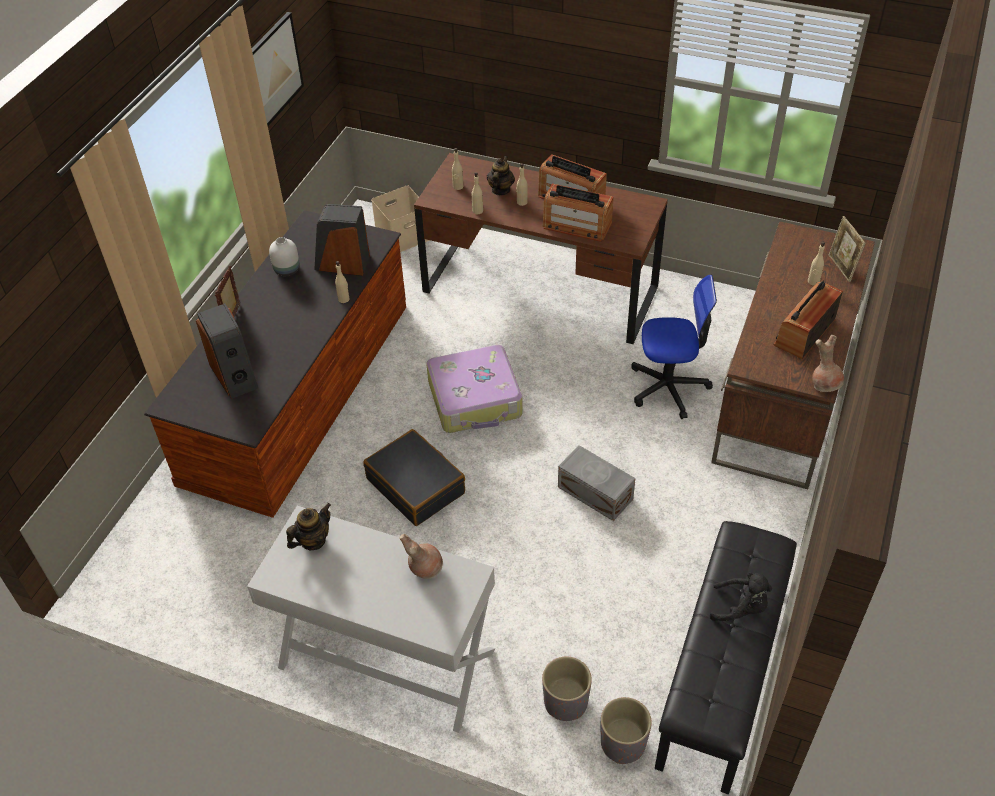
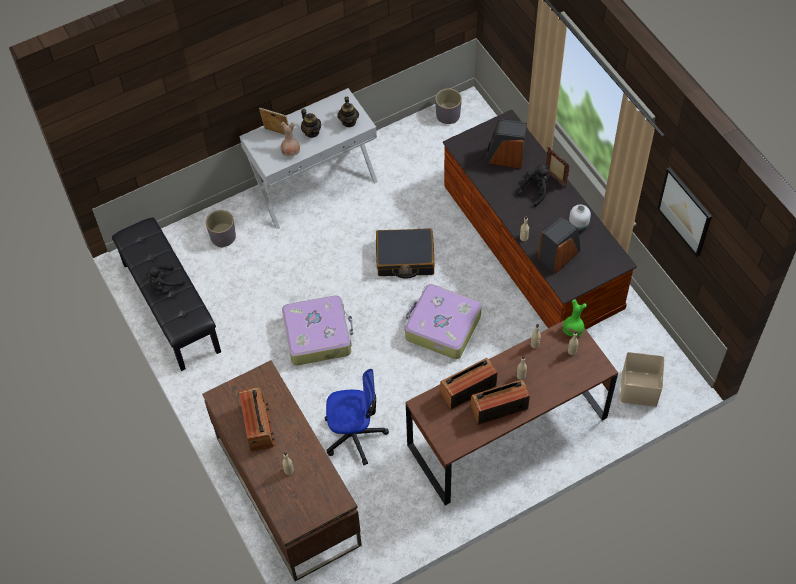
camera: 130 degrees right, 10 degrees up
(266, 324) = (535, 191): none -> black plush toy
(433, 197) = (573, 330): none -> green vase
(500, 190) = (546, 373): teapot -> teapot (312, 132)
(595, 494) = (318, 335): grey storage box -> suitcase
(622, 743) = (183, 244): grey planter -> grey planter (448, 115)
(668, 387) = (354, 435): office chair -> office chair turned 135 degrees counterclockwise
(825, 385) = (215, 399): brown vase -> none
(841, 268) = (283, 498): picture frame -> picture frame (277, 133)

